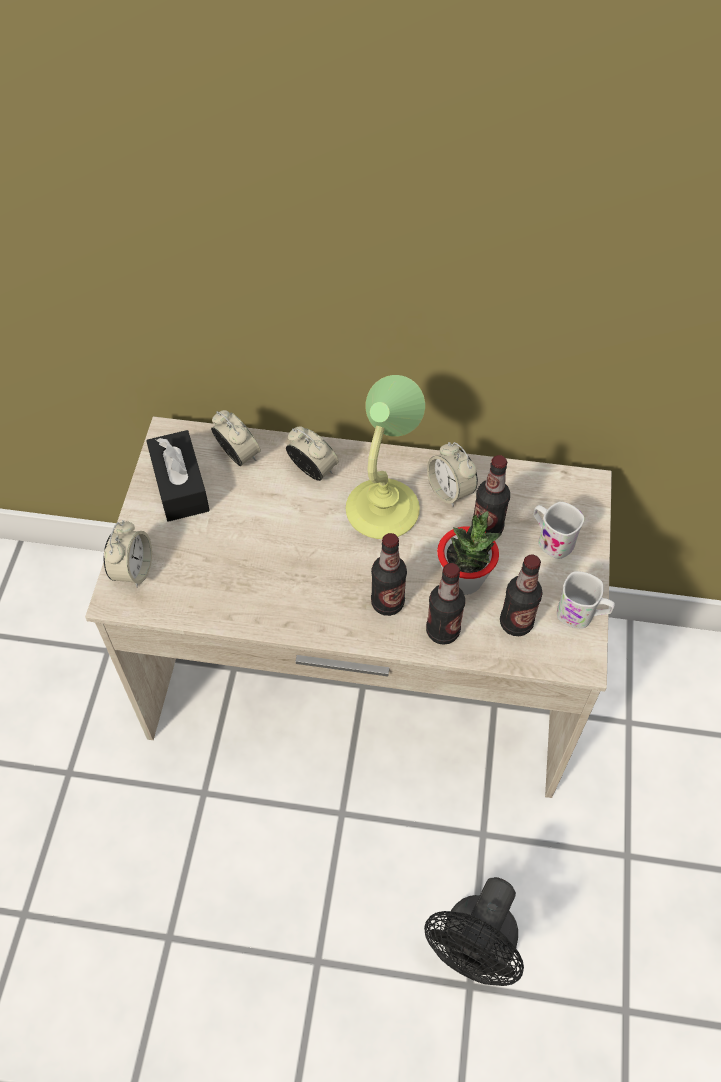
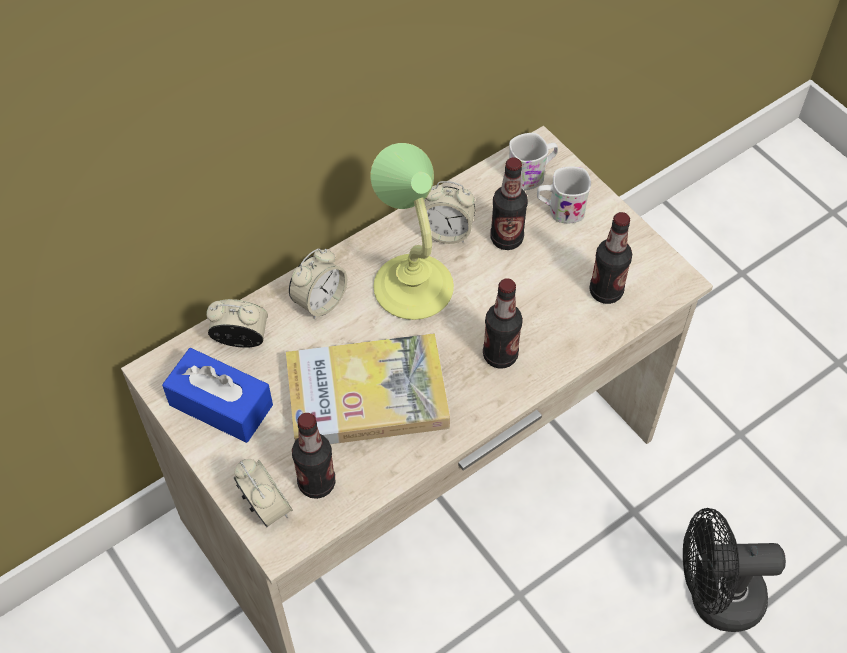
camera: 45 degrees left, 0 degrees up
(180, 485) = (221, 405): black tissue box -> blue tissue box
(271, 554) = (367, 395): none -> book
(313, 470) = (320, 301): alarm clock -> alarm clock turned 135 degrees clockwise
(442, 631) = (563, 341): bottle -> bottle (316, 483)
(464, 579) = (534, 290): potted plant -> none
(474, 949) = (714, 598): black fan -> black fan turned 105 degrees clockwise
(582, 614) = (641, 248): white mug -> white mug (531, 175)

